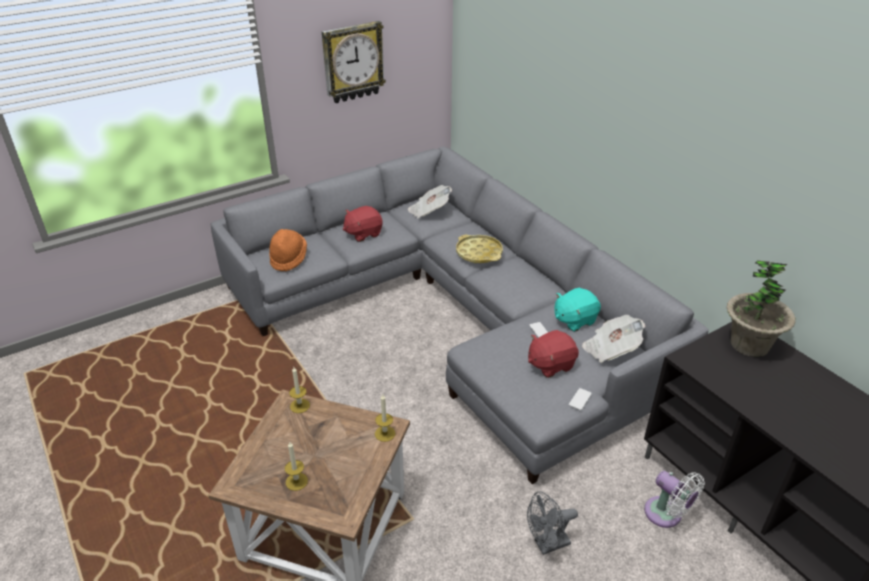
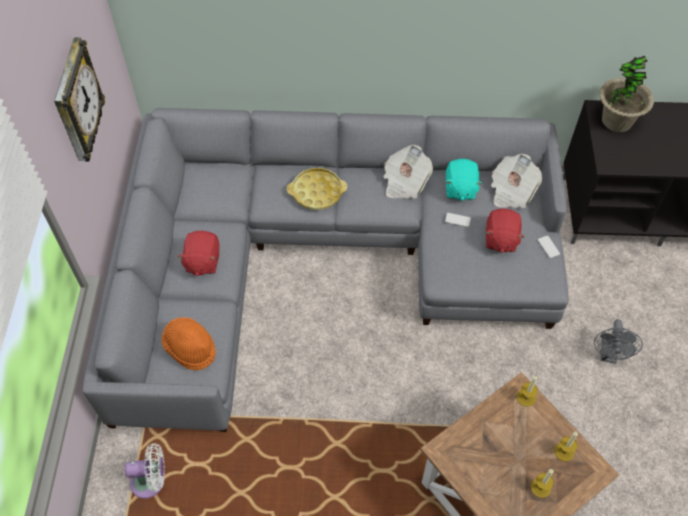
camera: 55 degrees left, 20 degrees up
(300, 406) = (452, 444): candle -> candle (564, 451)
(429, 211) = (213, 187): newspaper -> newspaper (404, 182)
(666, 515) = (626, 269): white fan -> white fan (151, 482)

